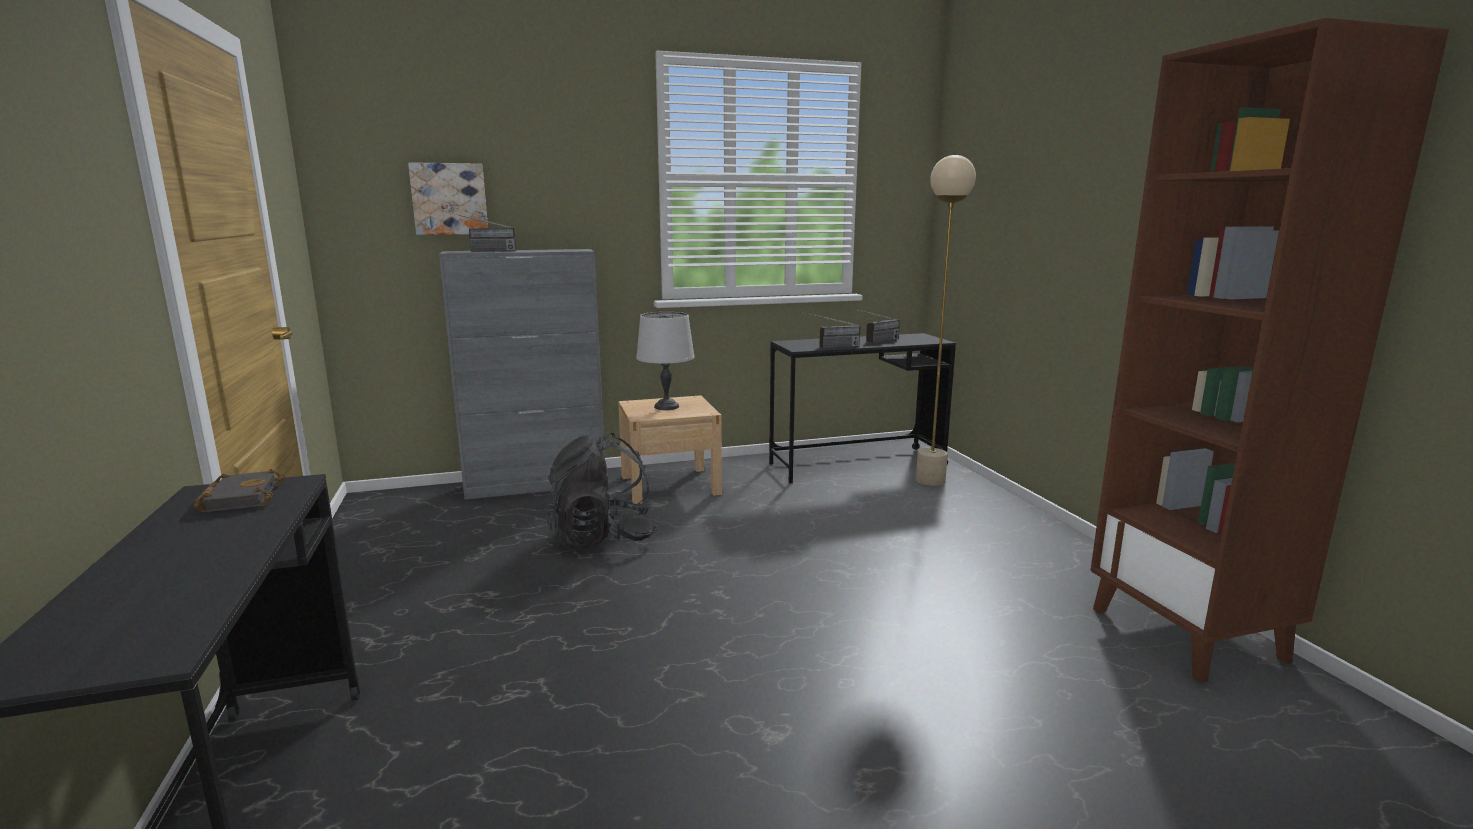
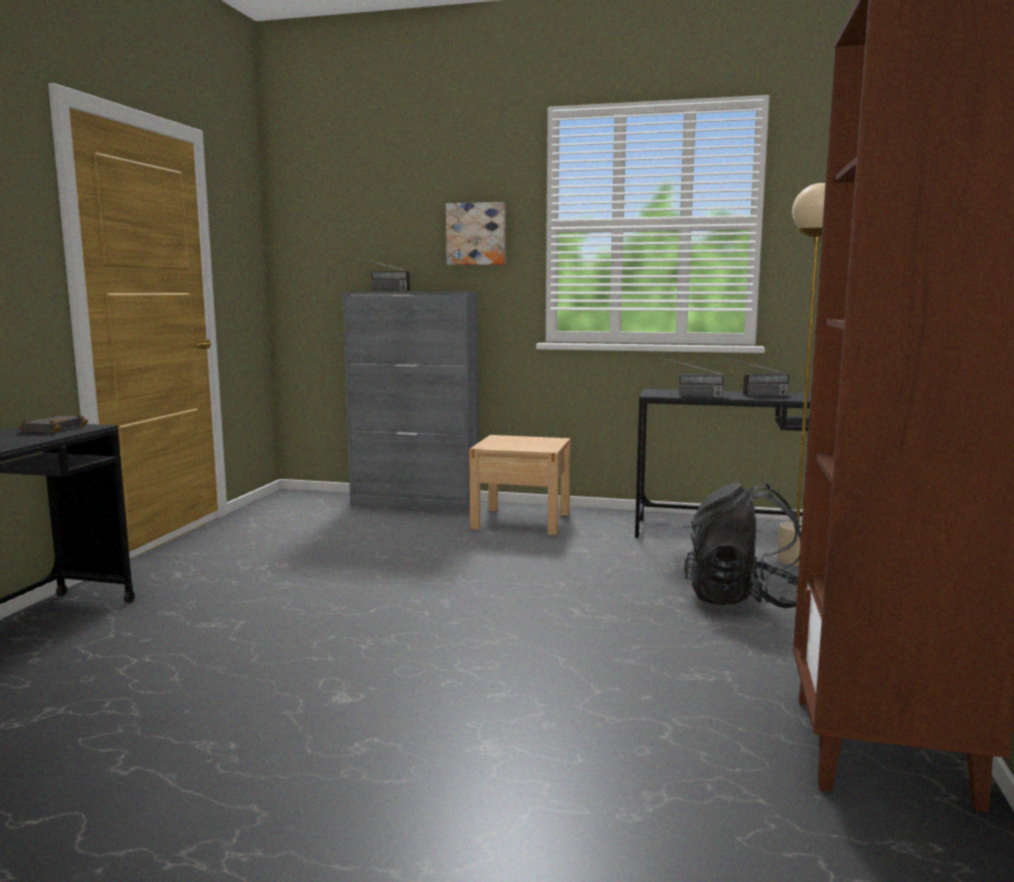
camera: 30 degrees right, 5 degrees down
(449, 199) = (369, 248): picture -> picture (476, 234)
(602, 538) = (411, 547): black backpack -> black backpack (743, 599)
(667, 406) = (521, 442): grey table lamp -> none

